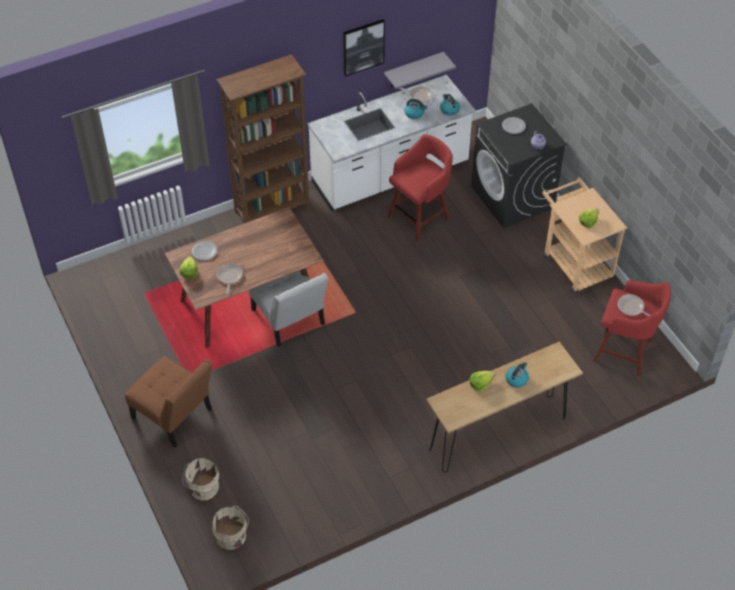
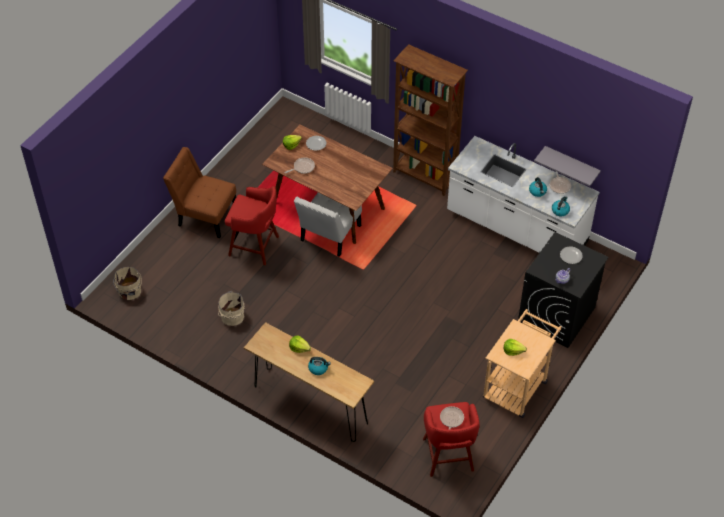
camera: 60 degrees right, 0 degrees up
(175, 416) = (204, 215): brown chair -> brown chair turned 105 degrees clockwise
(203, 488) = (157, 258): beige bucket -> beige bucket (231, 316)
(363, 47) = (530, 111): picture -> none
(420, 217) = (487, 265): red stool -> red stool (255, 246)

